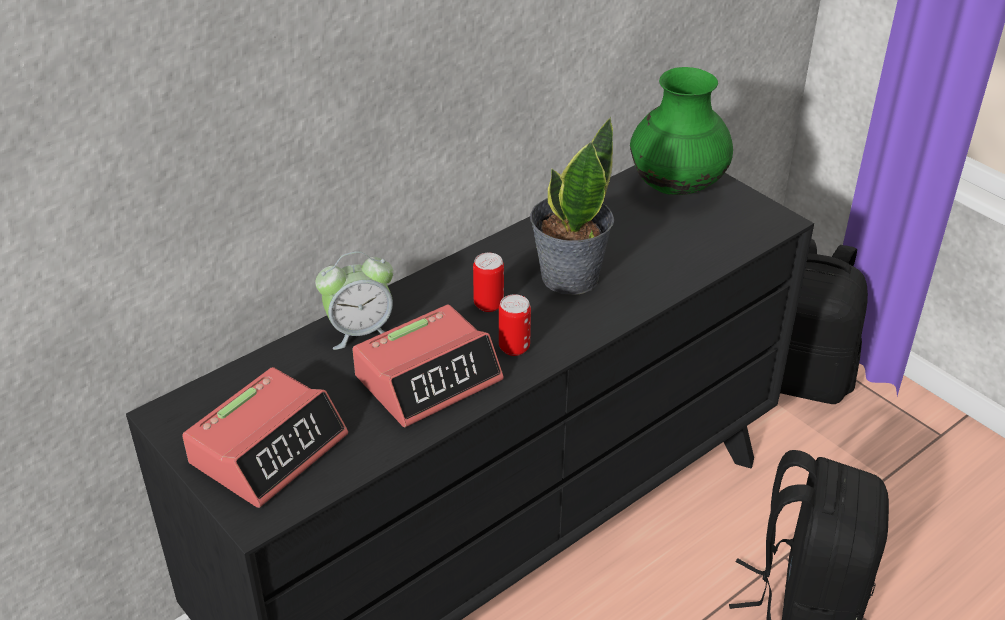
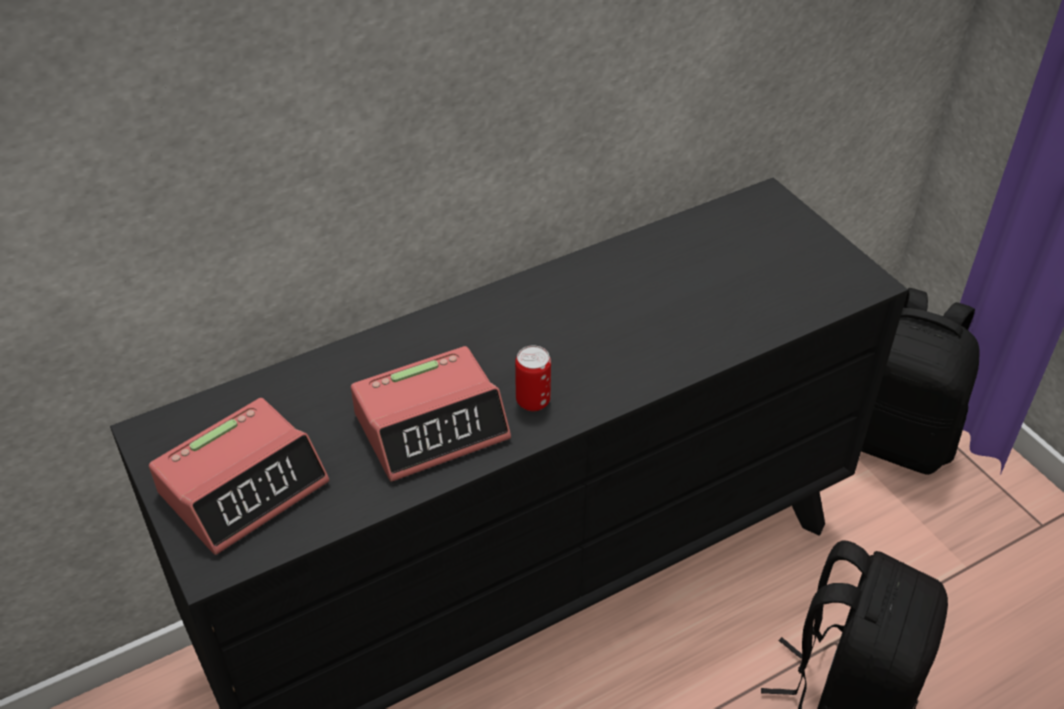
camera: 10 degrees right, 5 degrees up
(360, 331) = (373, 361): alarm clock -> none
(488, 304) = (518, 346): can -> none
(568, 277) = (613, 323): potted plant -> none
(677, 187) = (761, 228): green vase -> none

